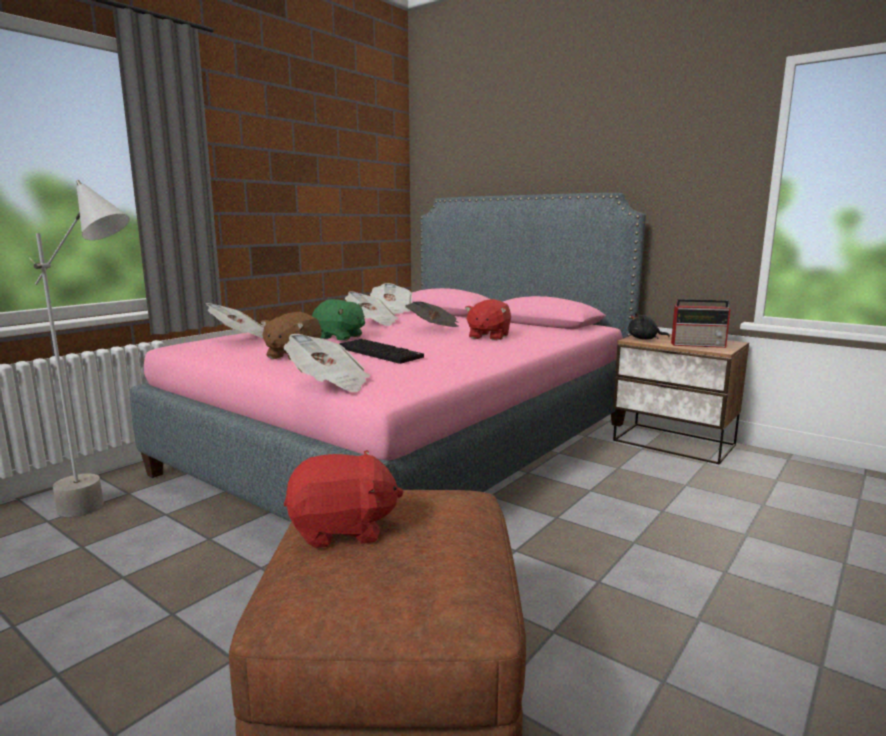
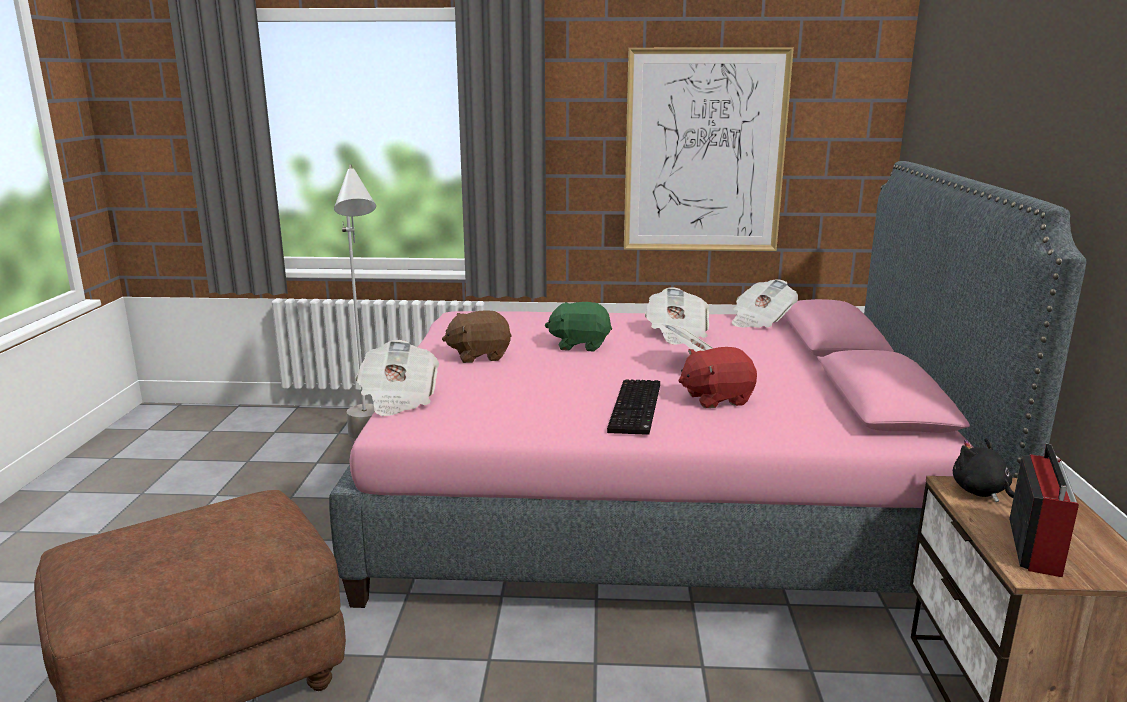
camera: 55 degrees right, 5 degrees up
(241, 338) = (508, 320): newspaper -> none
(314, 195) = (704, 152): none -> picture
(339, 337) = (580, 345): green plush toy -> green plush toy turned 105 degrees clockwise
(342, 530) = (182, 522): red plush toy -> none
(381, 353) = (542, 379): keyboard -> keyboard (637, 409)
(699, 345) = (1035, 545): radio -> radio turned 135 degrees counterclockwise

